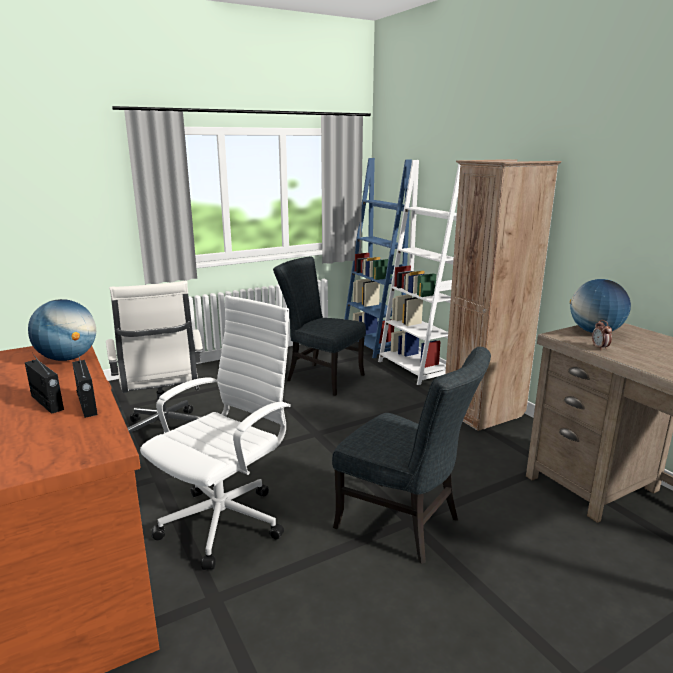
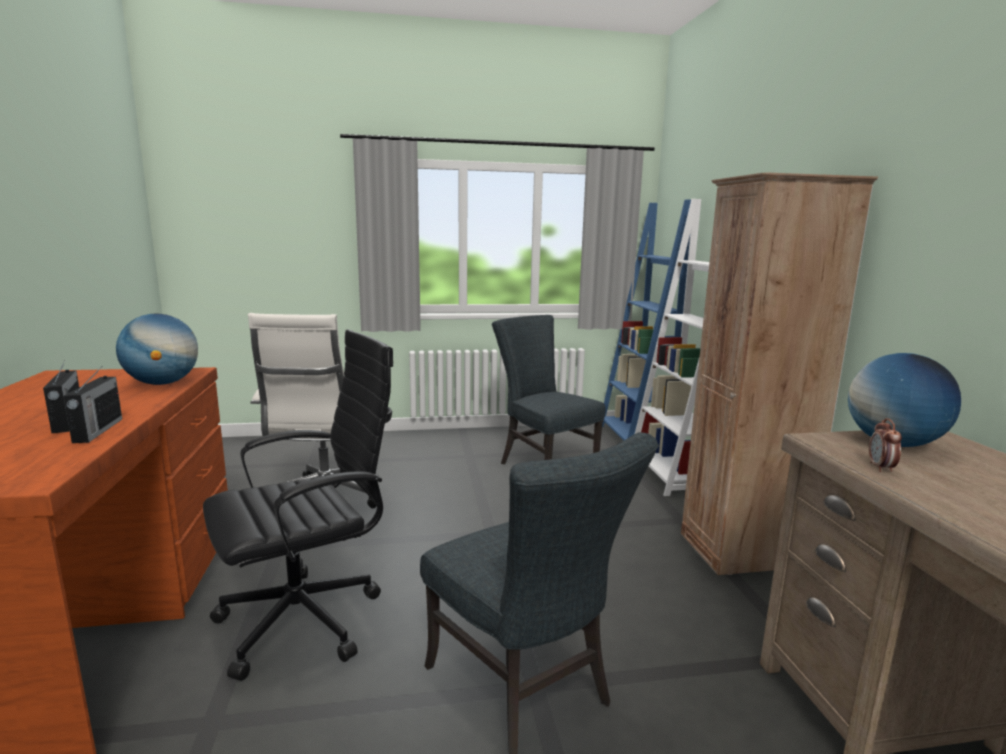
camera: 20 degrees right, 5 degrees down
(227, 520) = (308, 618): white office chair -> black office chair

